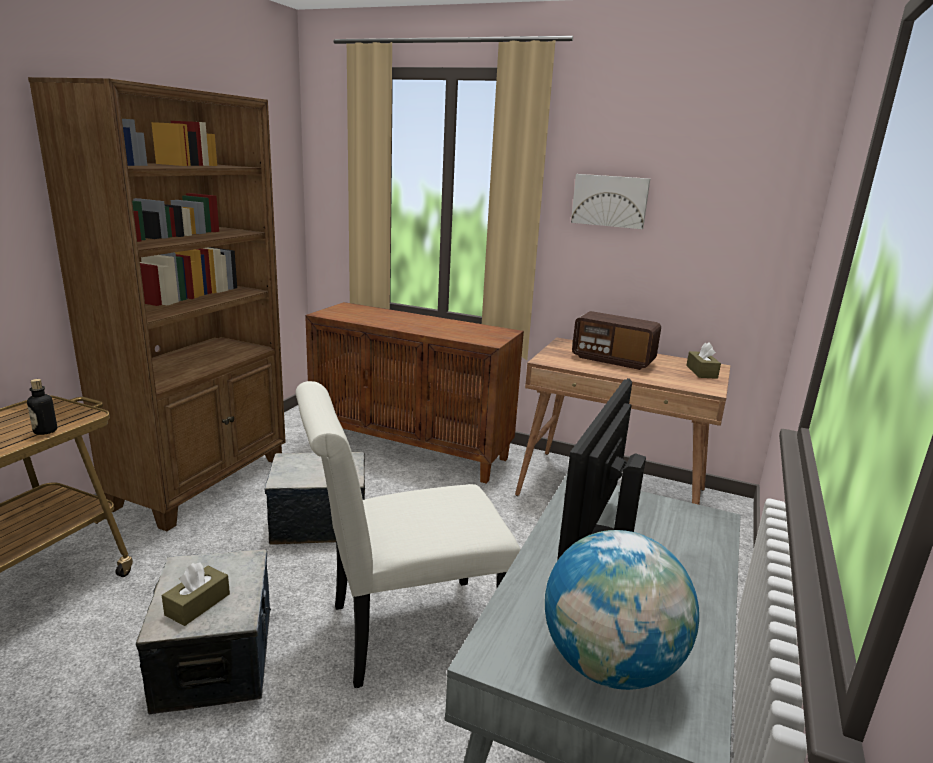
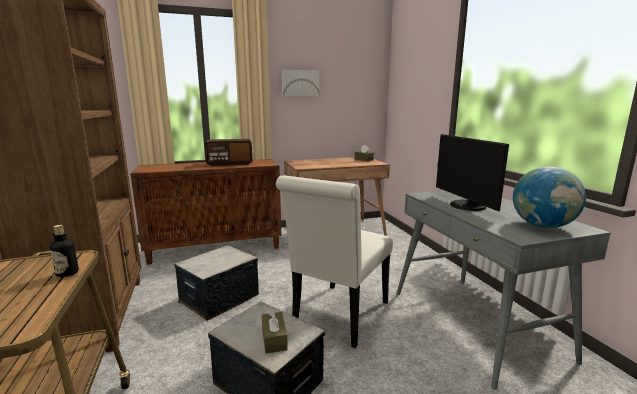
camera: 40 degrees left, 5 degrees down
(613, 360) = (326, 162): radio -> radio (230, 164)

